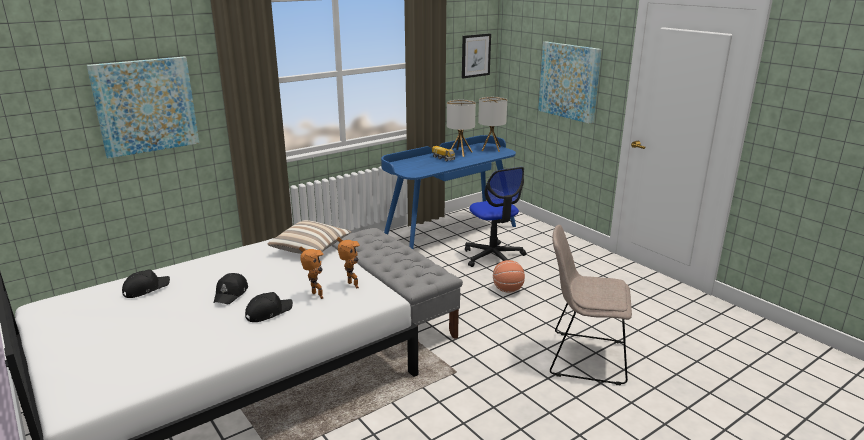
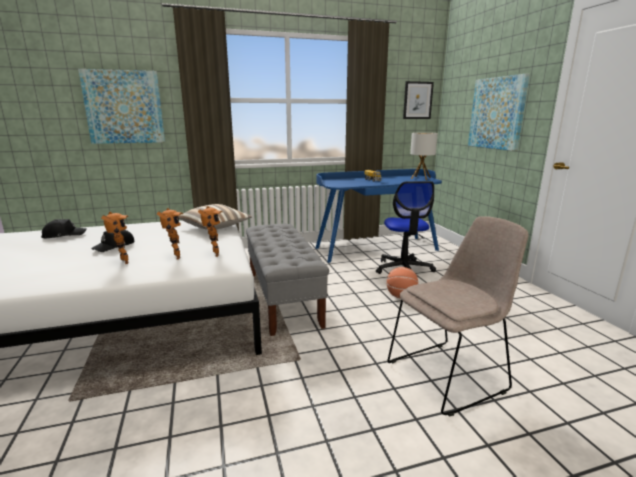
camera: 20 degrees right, 5 degrees down
(268, 312) = (122, 262): black cap -> toy robot
(460, 153) = (390, 178): table lamp -> none
(583, 357) = (449, 374): beige chair -> beige chair turned 120 degrees clockwise

